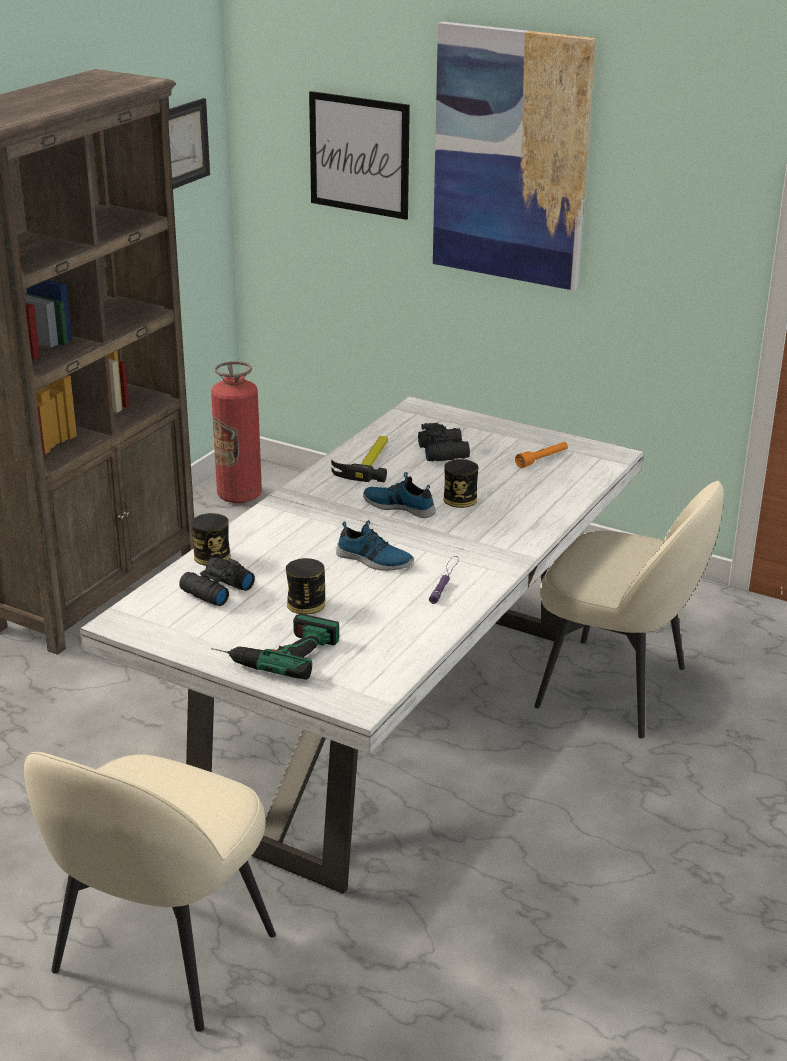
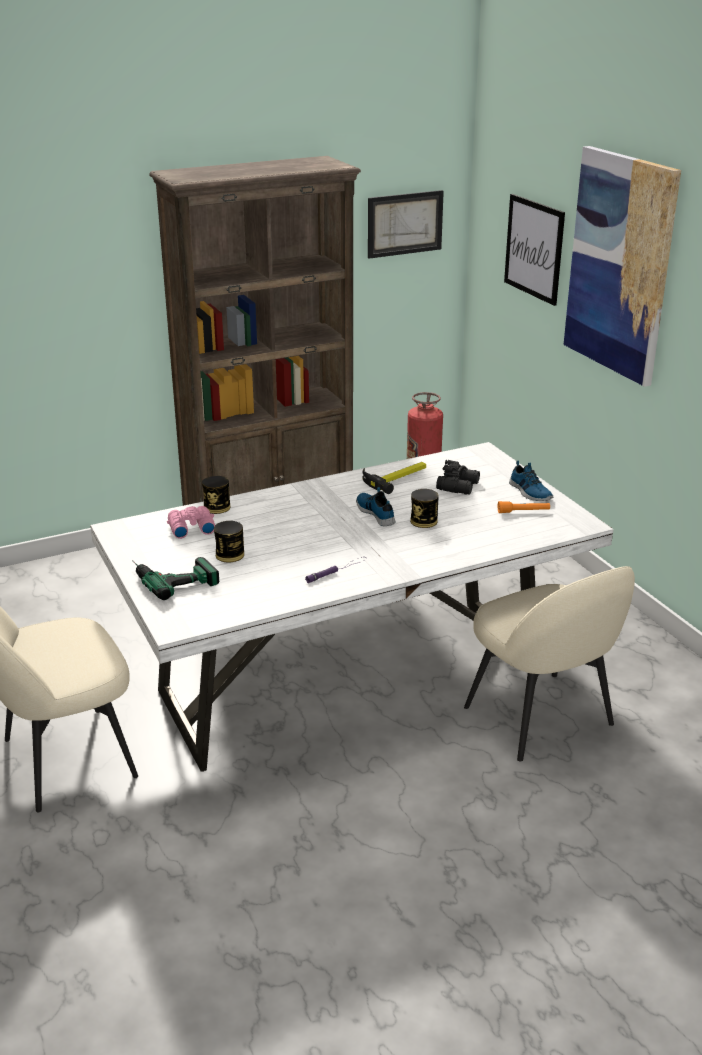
camera: 35 degrees right, 0 degrees up
(215, 590) = (190, 528): black binoculars -> pink binoculars
(374, 560) = (309, 542): shoe -> shoe (529, 492)

